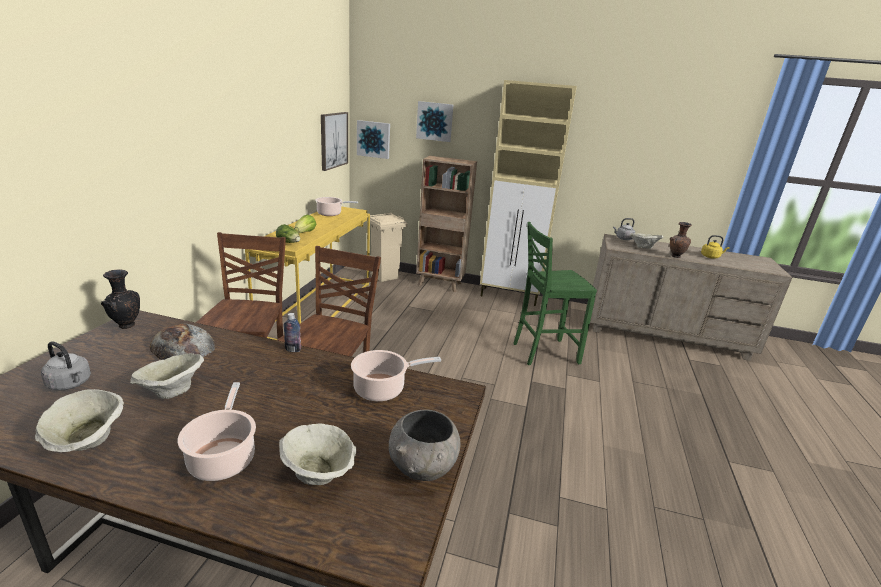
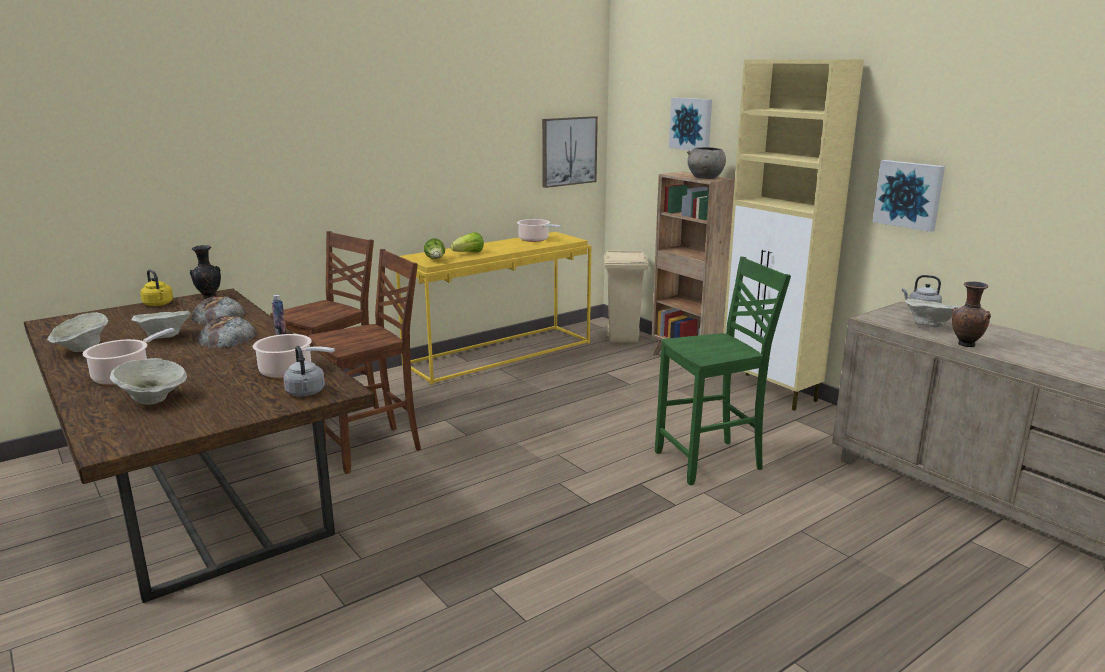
camera: 40 degrees right, 5 degrees down
(71, 384) = (125, 321): grey kettle -> grey kettle (305, 393)
(245, 369) = (227, 336): none -> bread
(373, 139) = (629, 150): picture -> picture (909, 194)
(423, 469) = (213, 419): grey bowl -> grey bowl (705, 178)
(543, 352) = (711, 461): green chair -> green chair turned 135 degrees clockwise
(711, 257) = (1053, 357): yellow kettle -> yellow kettle (159, 304)

